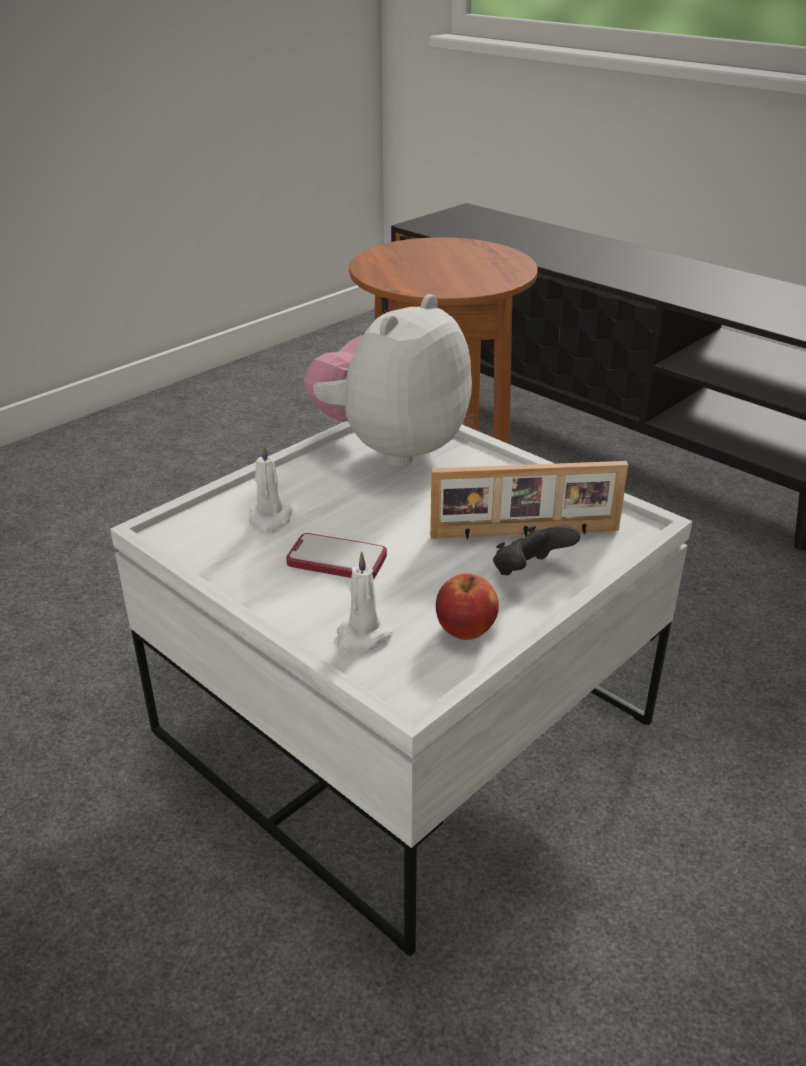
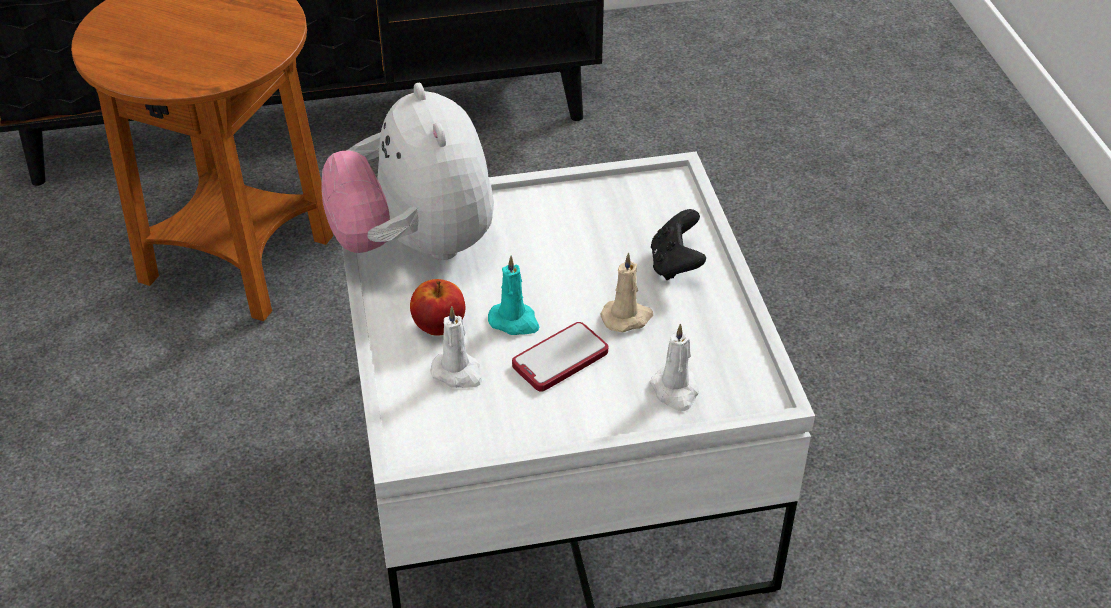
camera: 55 degrees left, 10 degrees up
(357, 521) = (515, 321): none -> turquoise candle
(427, 573) = (627, 317): none -> beige candle
(465, 630) = (715, 333): apple -> apple (439, 326)
(525, 534) = (625, 240): picture frame -> none

